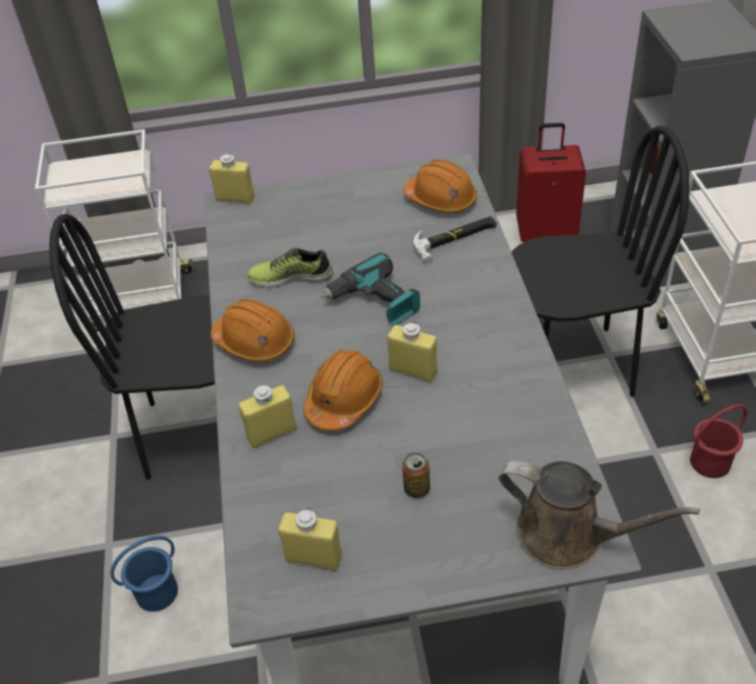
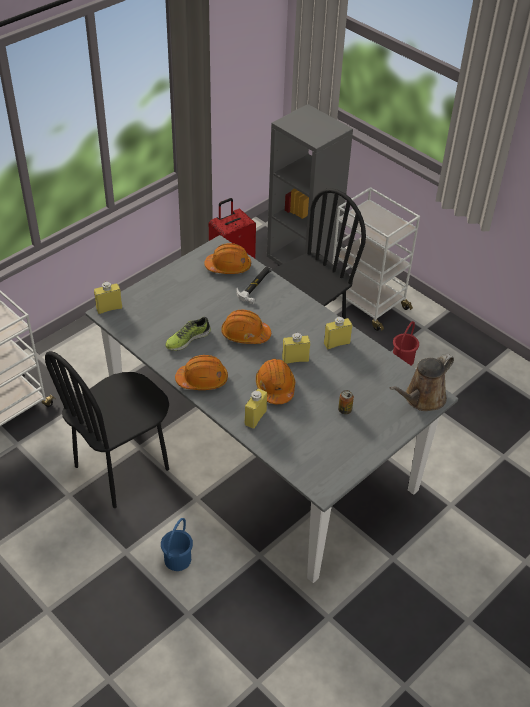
camera: 40 degrees left, 0 degrees up
(313, 557) = (327, 459): yellow bottle -> yellow bottle (336, 343)
(375, 302) = (245, 334): power drill -> orange hard hat
(568, 536) = (422, 399): brown watering can -> brown watering can turned 150 degrees clockwise

